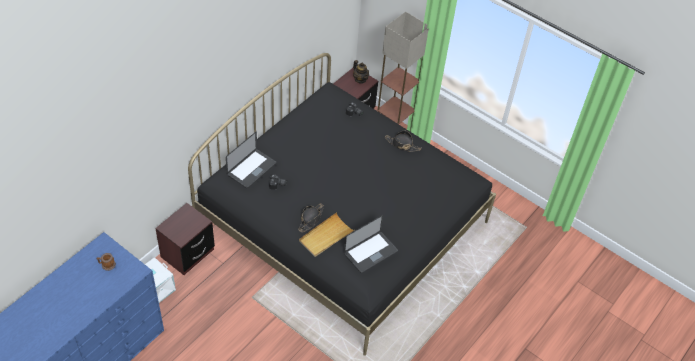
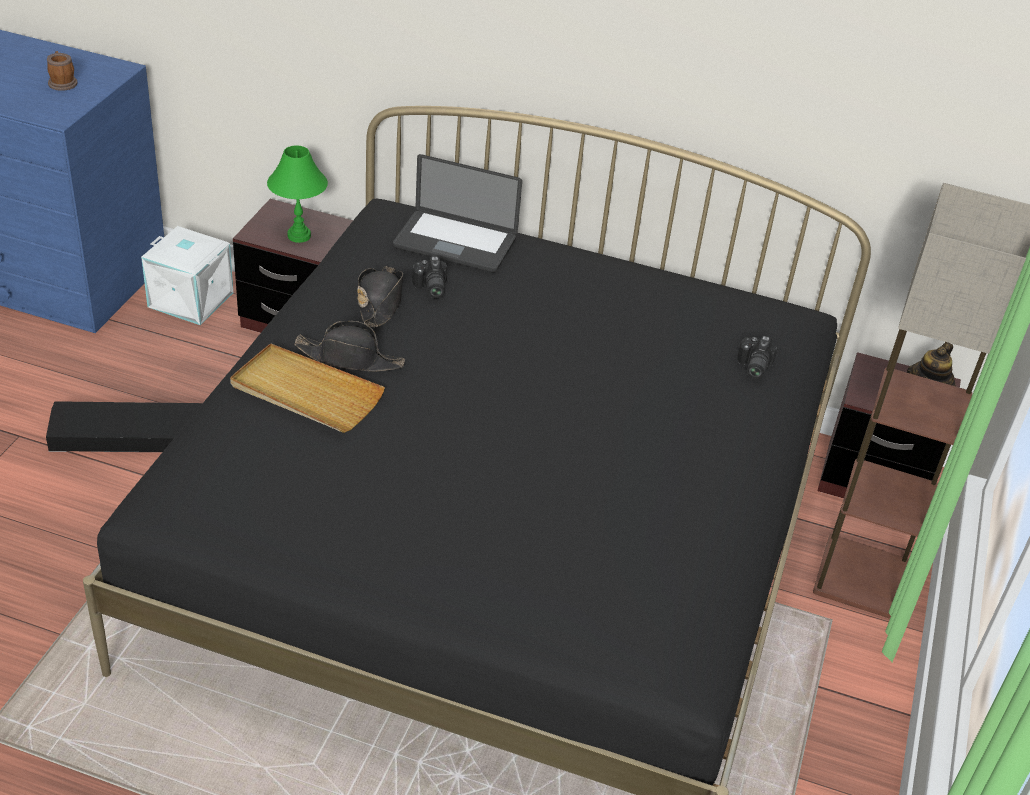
camera: 70 degrees right, 10 degrees down
(189, 224) = (299, 236): none -> green table lamp
(239, 327) = (131, 435): none -> black storage box
(370, 253) = (285, 483): laptop -> none
(402, 144) = (710, 476): black hat -> black hat (380, 302)

